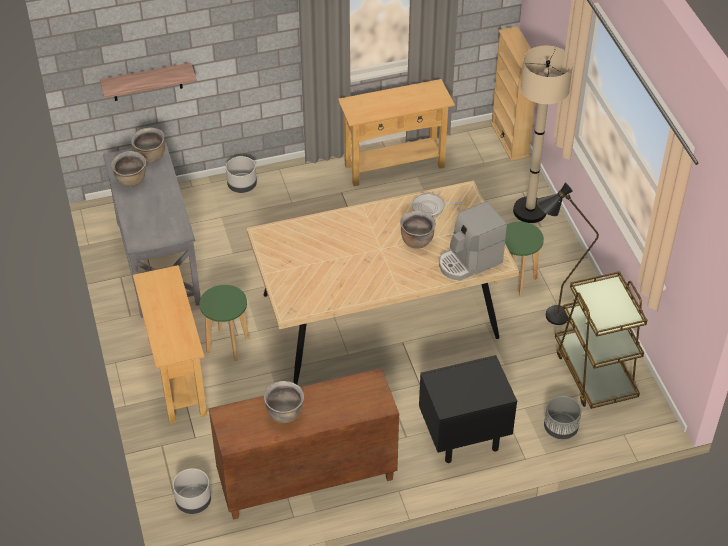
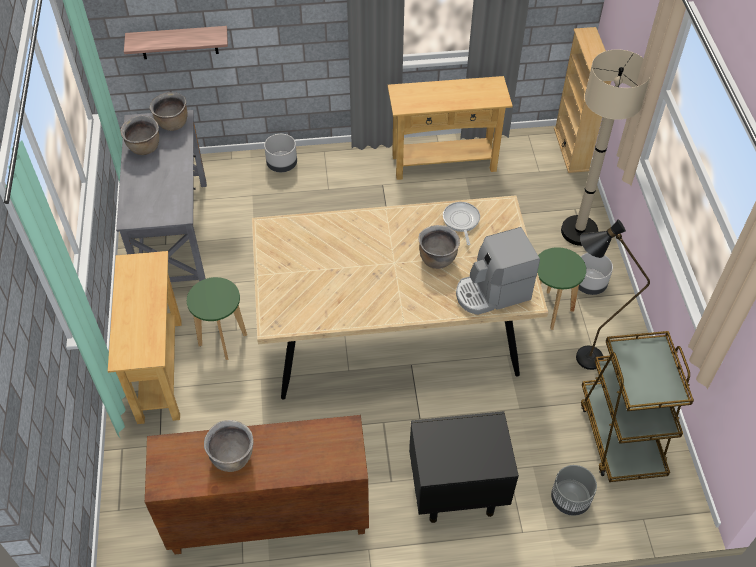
camera: 10 degrees right, 5 degrees up
(193, 502) = (137, 524): grey planter -> grey planter (589, 284)
(430, 207) = (461, 221): frying pan -> frying pan turned 75 degrees clockwise

